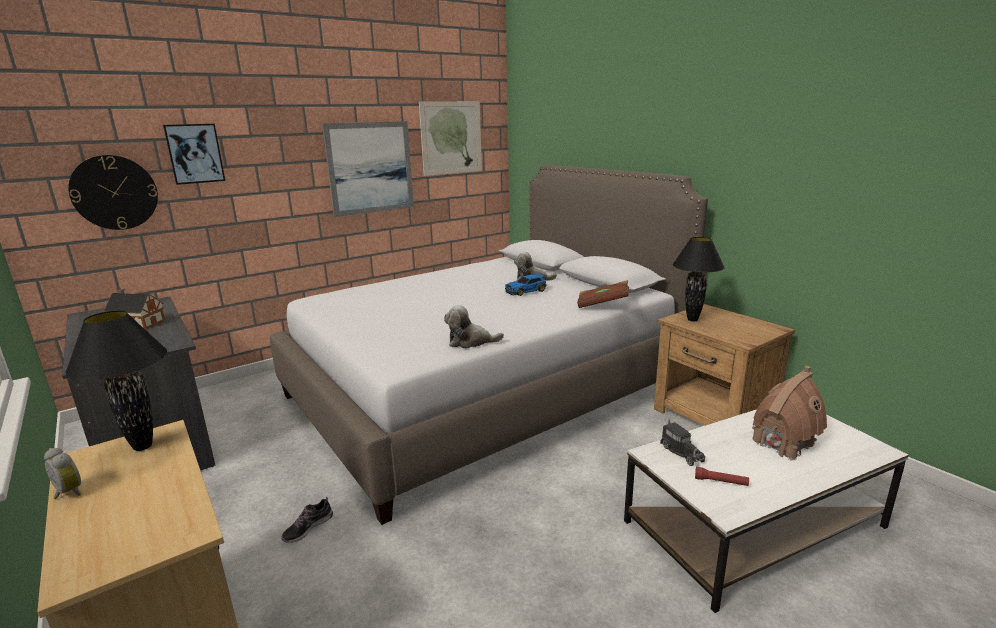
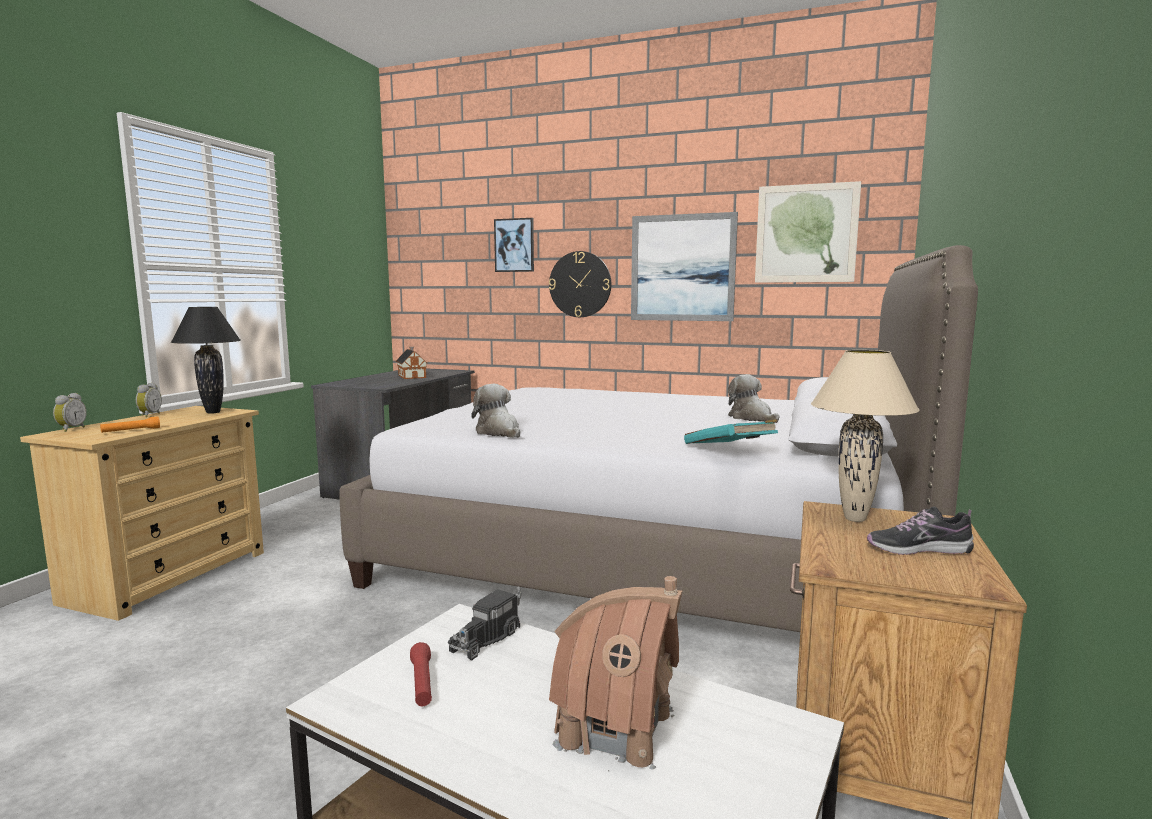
camera: 55 degrees right, 10 degrees down
(63, 560) = (70, 429): none -> alarm clock
(114, 192) = (455, 275): wall clock -> wall clock (580, 284)
(174, 507) = (131, 431): none -> orange flashlight
(308, 528) = (331, 562): shoe -> shoe (918, 549)
(526, 291) = (702, 422): toy car -> none
(602, 304) = (730, 451): brown book -> turquoise book
(692, 320) = (854, 519): black table lamp -> beige table lamp

